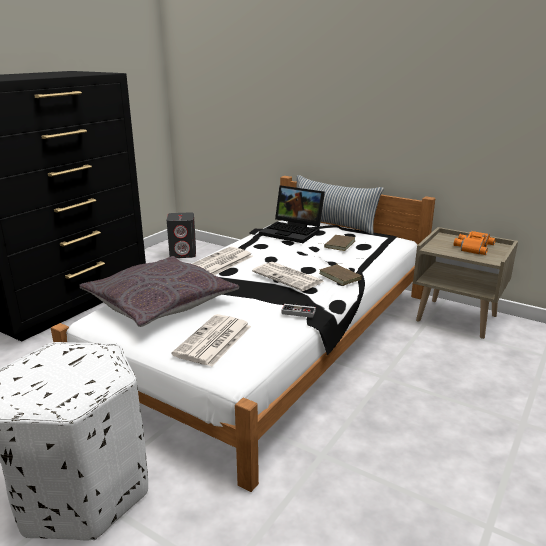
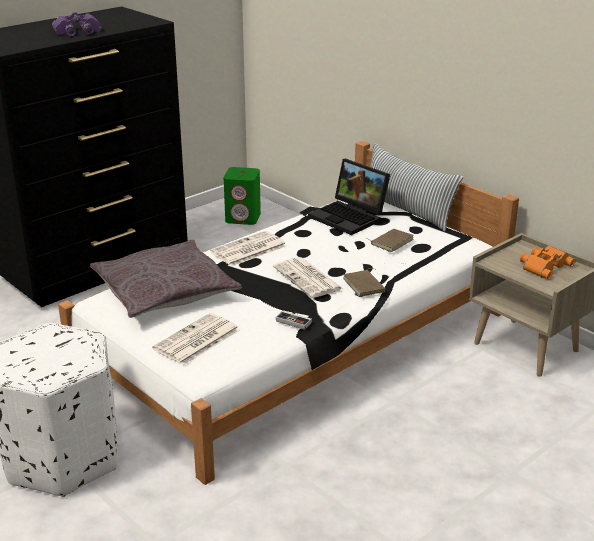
camera: 15 degrees right, 5 degrees up
(38, 76) = (77, 31): none -> purple binoculars
(183, 254) = (243, 218): grey speaker -> green speaker

